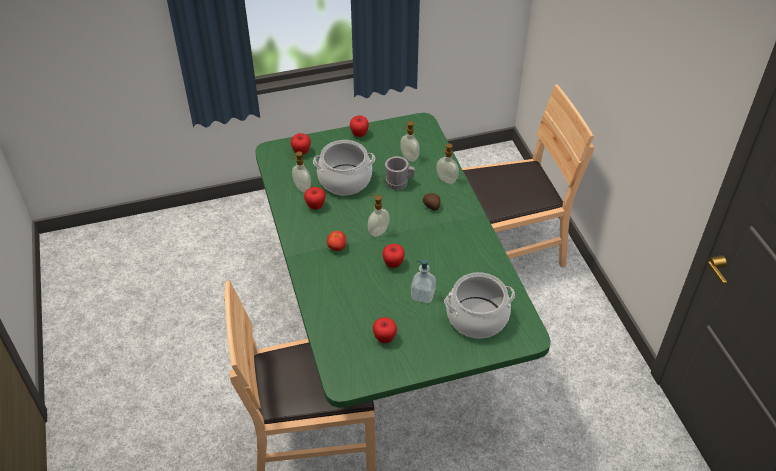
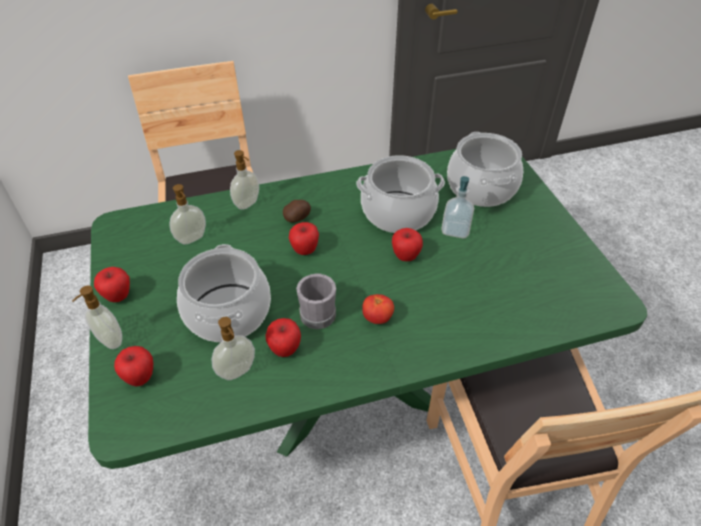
camera: 90 degrees left, 0 degrees up
(378, 231) = (344, 272): soap dispenser -> soap dispenser (110, 340)
(384, 338) = (533, 265): apple -> apple (305, 250)
(399, 183) = (245, 249): grey mug -> grey mug (318, 311)
(442, 262) = (398, 212): none -> cooking pot

